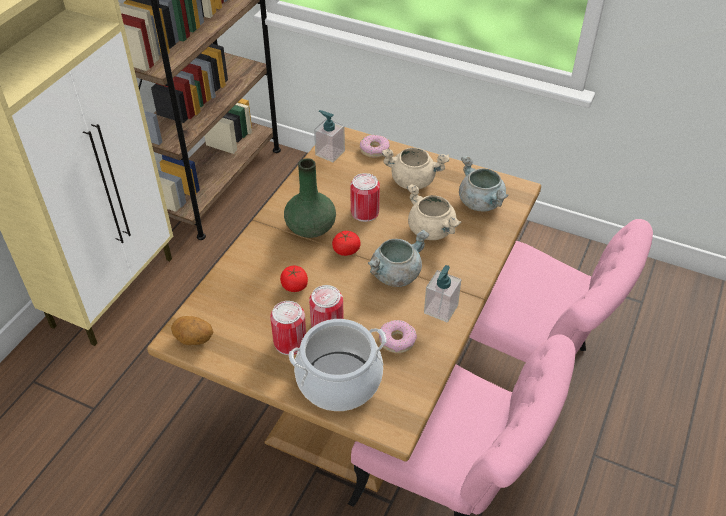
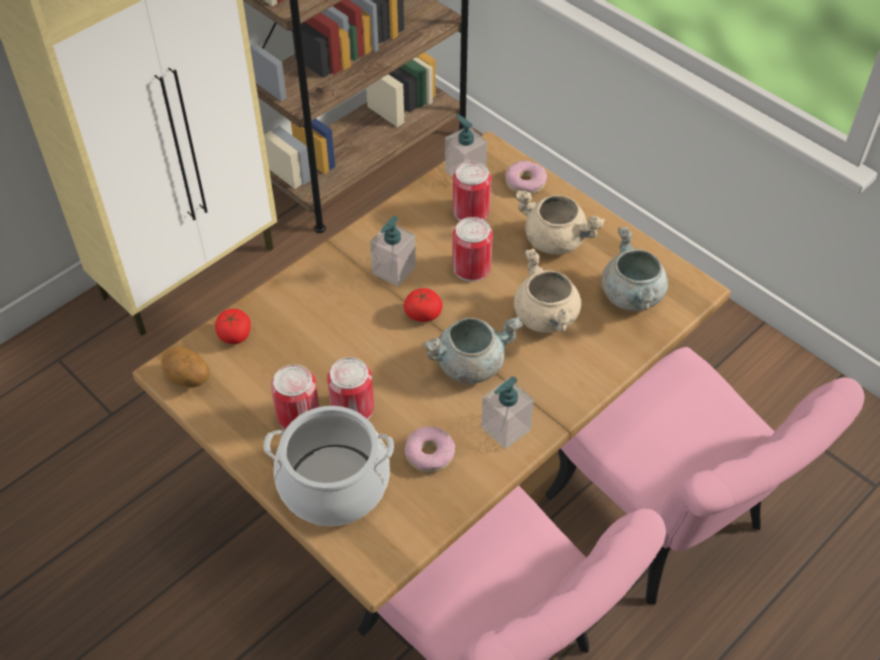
camera: 20 degrees right, 5 degrees up
(294, 286) = (337, 343): tomato -> tomato (234, 335)
(311, 227) = (393, 270): green vase -> soap dispenser
(346, 176) = (471, 211): none -> can

